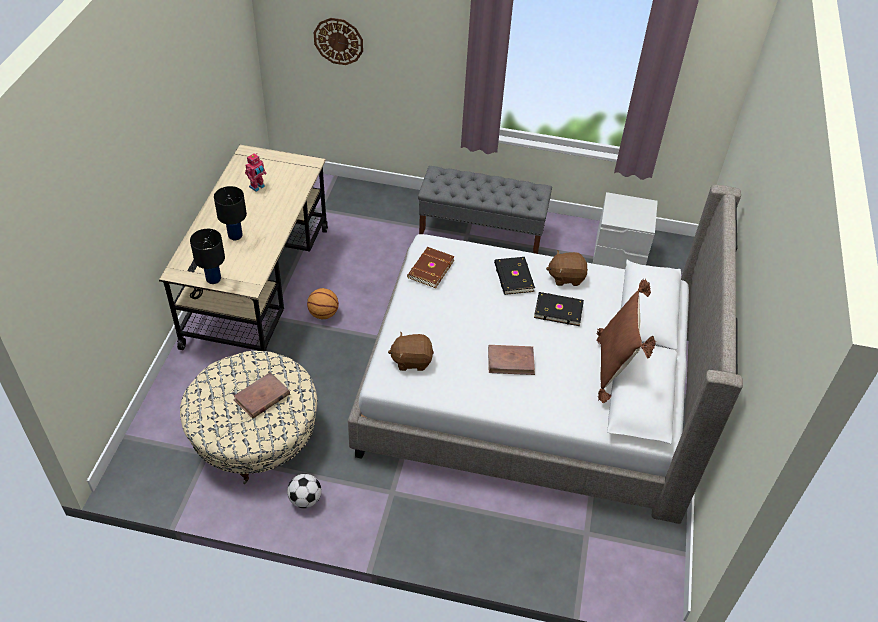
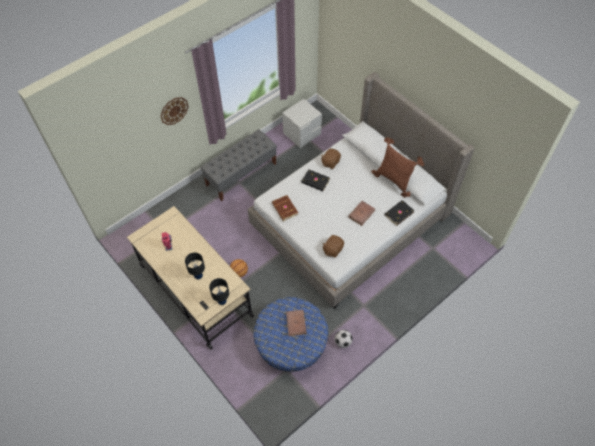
camera: 50 degrees left, 10 degrees up
(254, 435) = (291, 343): beige ottoman -> blue ottoman
(338, 41) = (128, 145): wall clock -> wall clock (174, 110)
(558, 310) = (347, 178): black book -> black book (398, 213)

